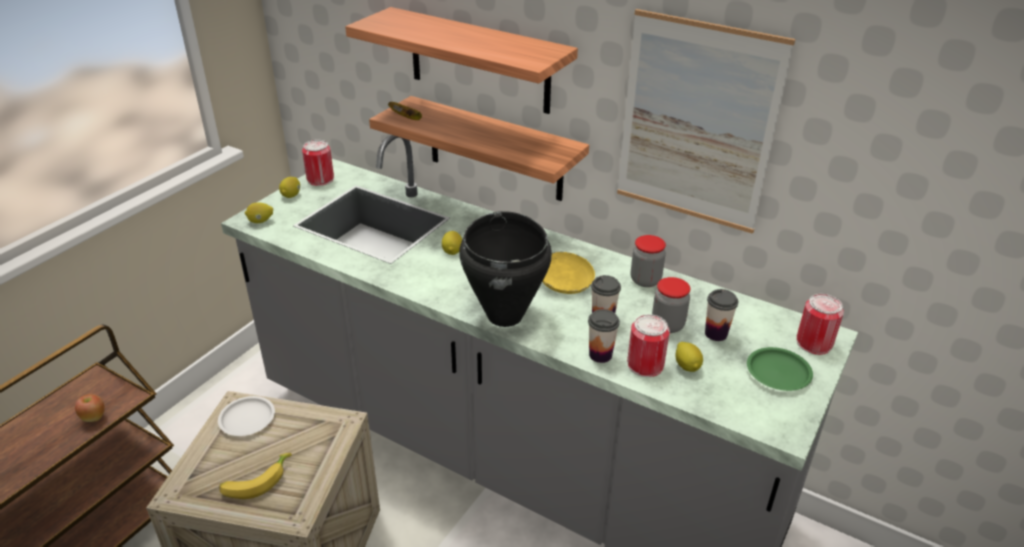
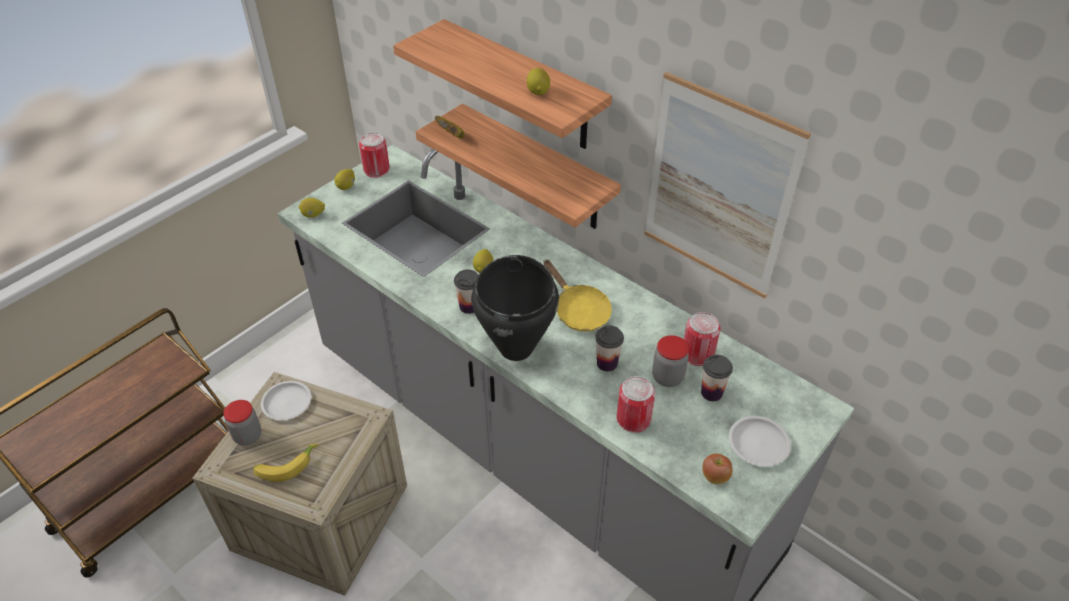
camera: 10 degrees right, 10 degrees up
(94, 417) = (156, 388): apple -> apple (714, 477)
(600, 355) = (594, 402): cup -> cup (469, 306)
(645, 280) = (660, 323): jar -> jar (248, 436)
(687, 366) = (673, 425): lemon -> lemon (538, 91)
(778, 373) = (758, 444): green plate -> white plate
(814, 343) = (805, 415): can -> can (697, 354)

